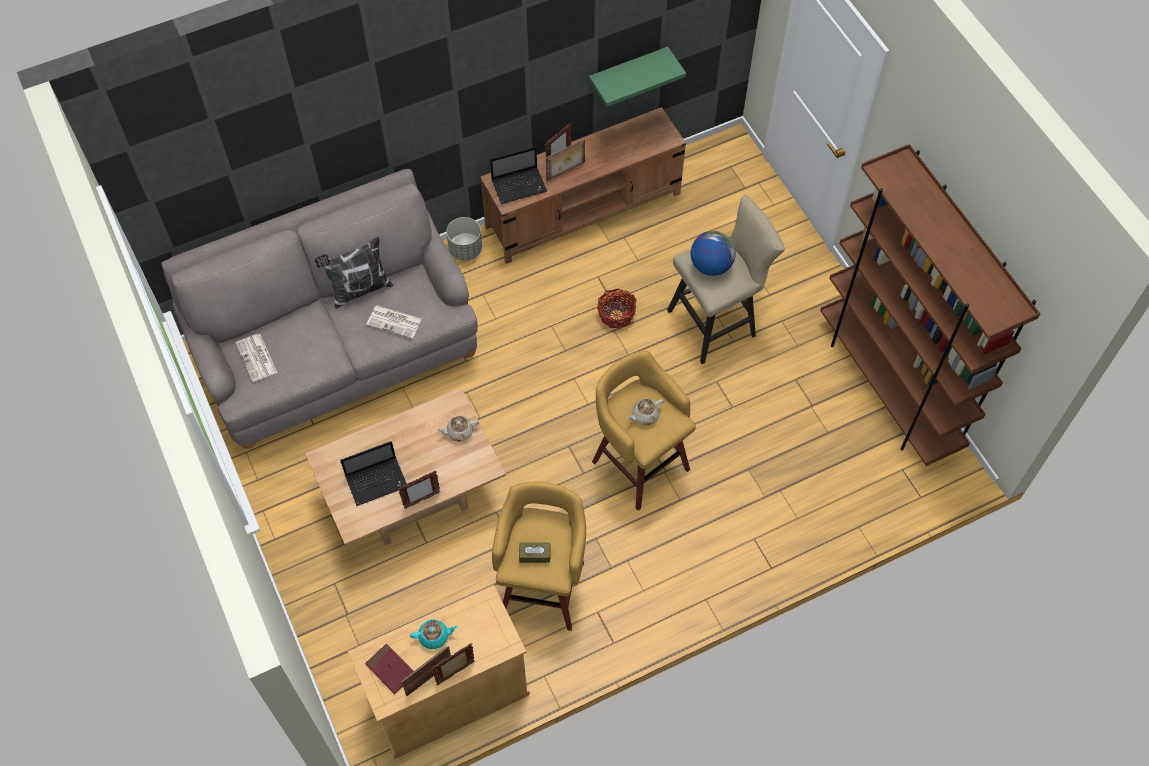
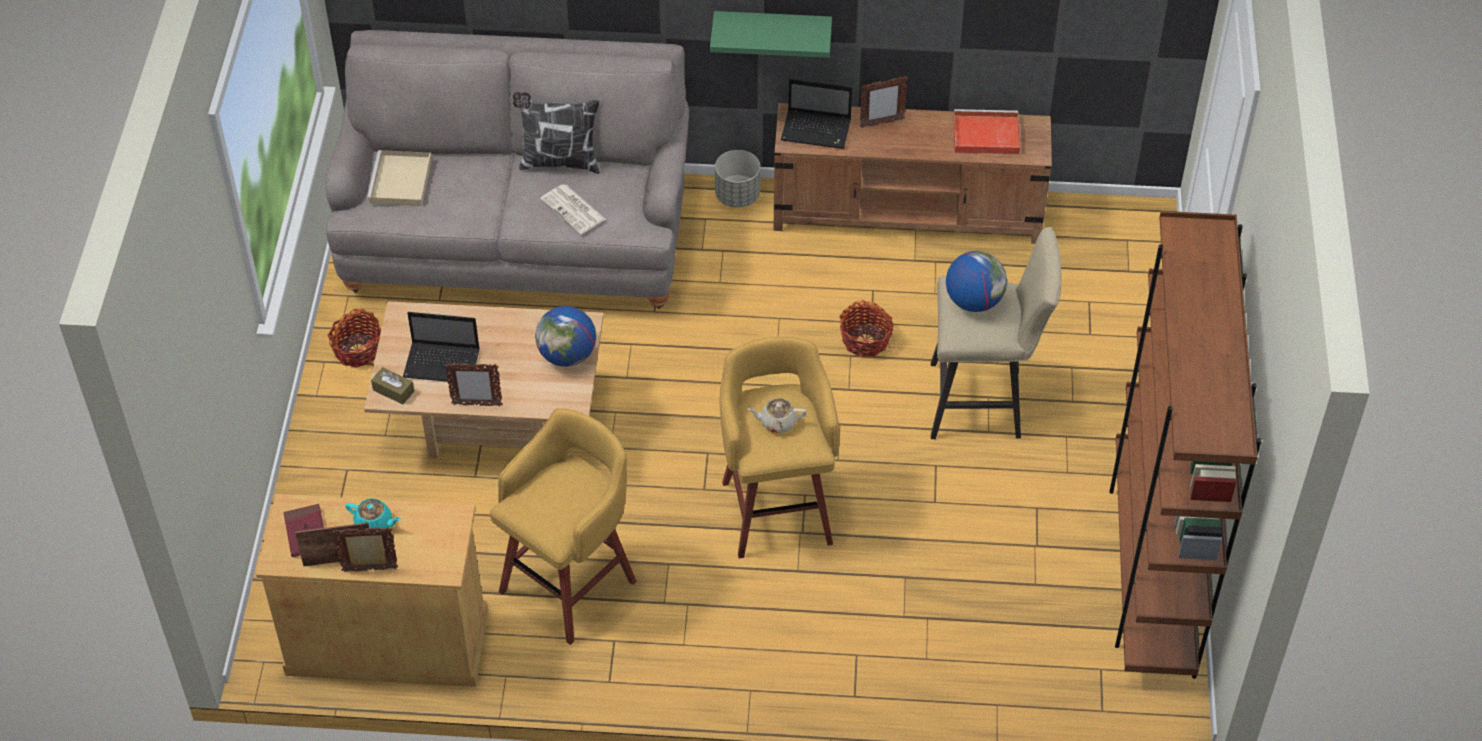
camera: 30 degrees right, 10 degrees down
(257, 358) = (401, 182): newspaper -> beige tray
(281, 490) = (358, 350): none -> basket
(459, 432) = (567, 356): beige teapot -> globe
(534, 555) = (547, 504): brown tissue box -> brown tissue box (393, 391)
(566, 172) = (882, 138): picture frame -> none
(628, 72) = (1005, 43): green shelf -> green shelf (772, 30)
(629, 139) = (984, 135): none -> red tray

